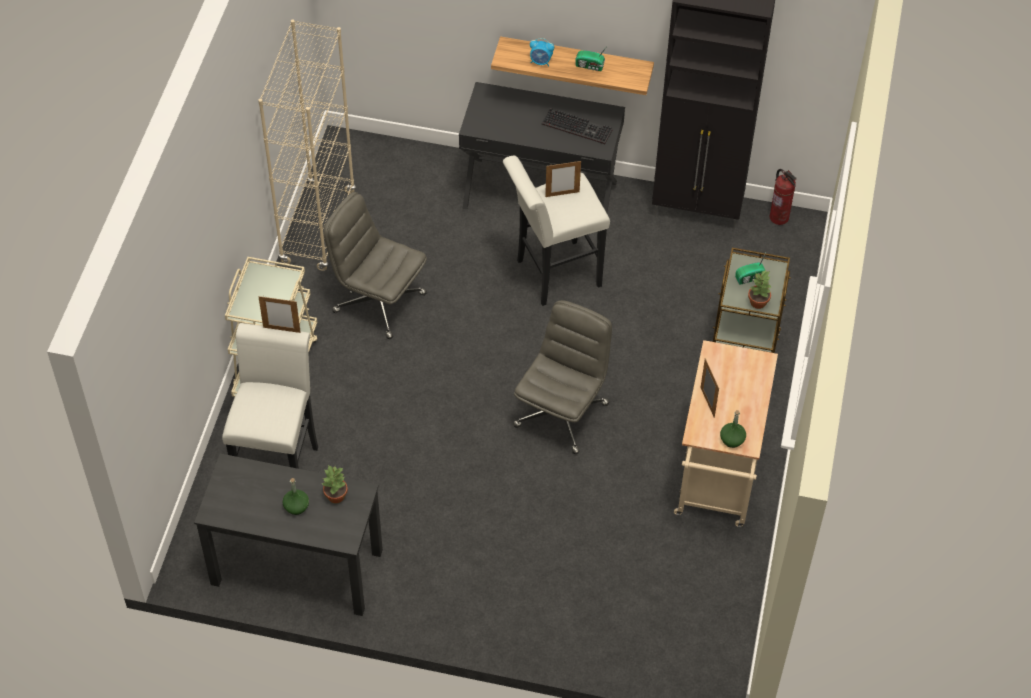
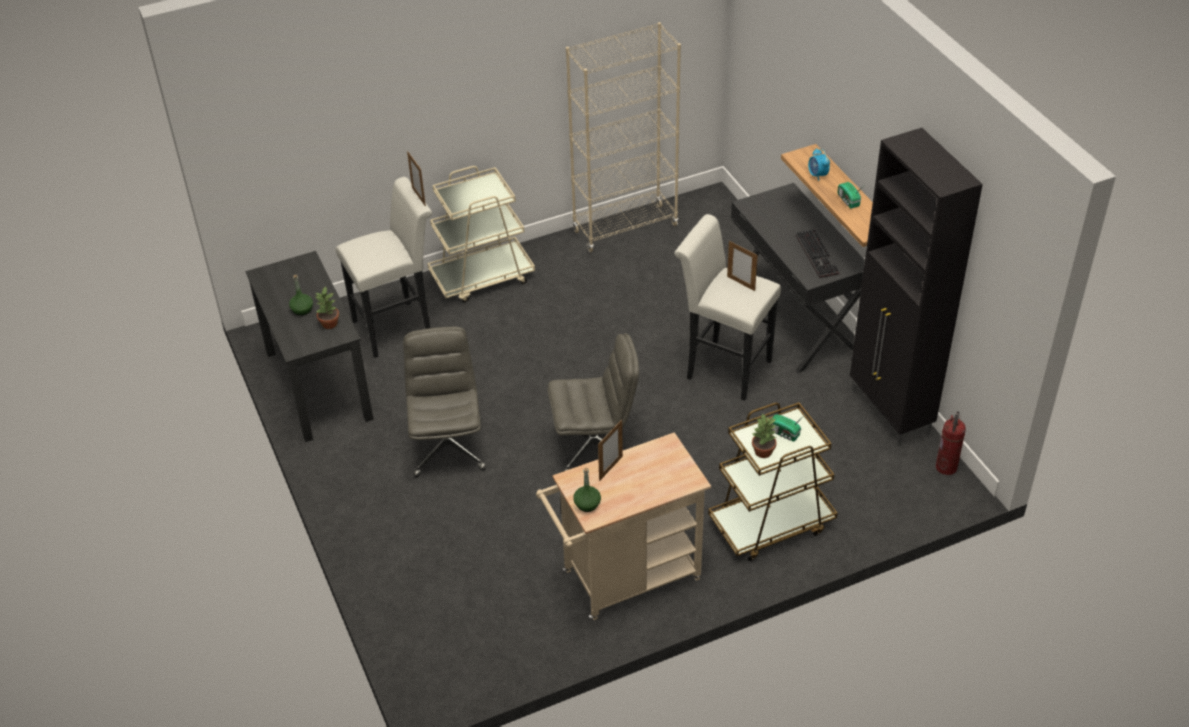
camera: 55 degrees right, 10 degrees down
(378, 302) = (592, 293): grey office chair -> grey office chair (448, 447)

